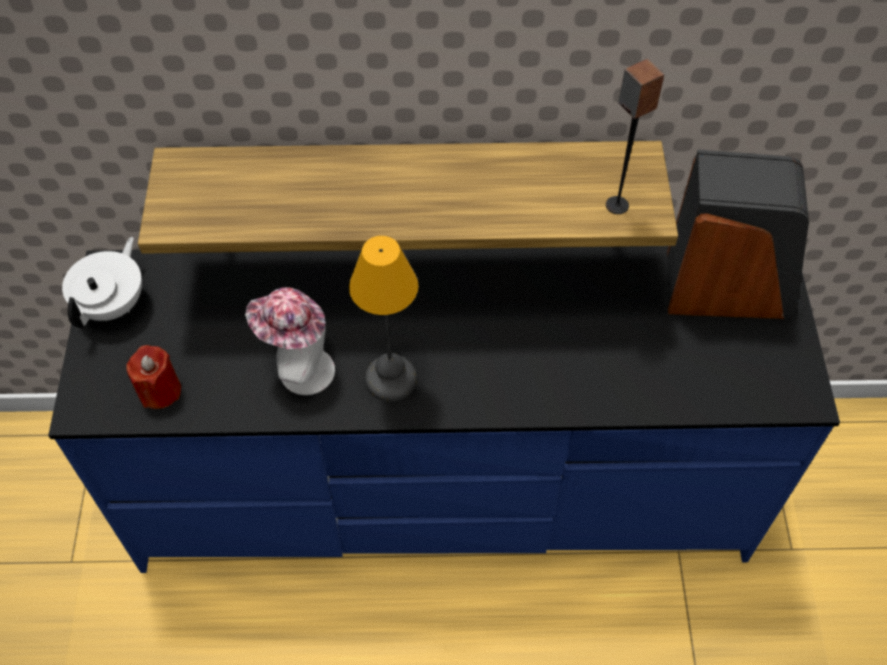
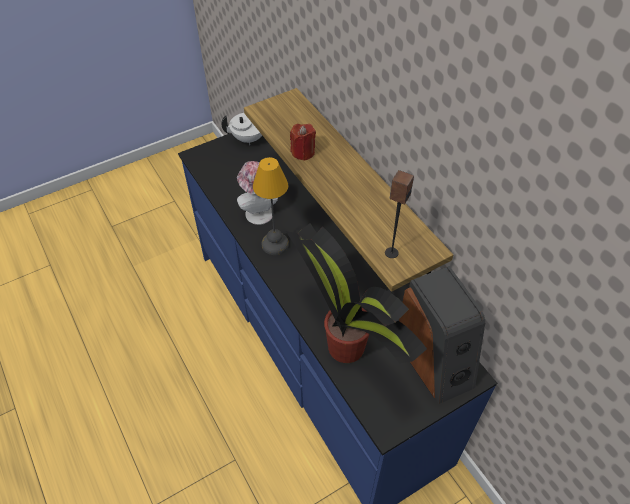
camera: 60 degrees right, 5 degrees down
(159, 391) = (218, 173): red candle -> red candle (303, 152)
(643, 379) = (345, 345): none -> potted plant

